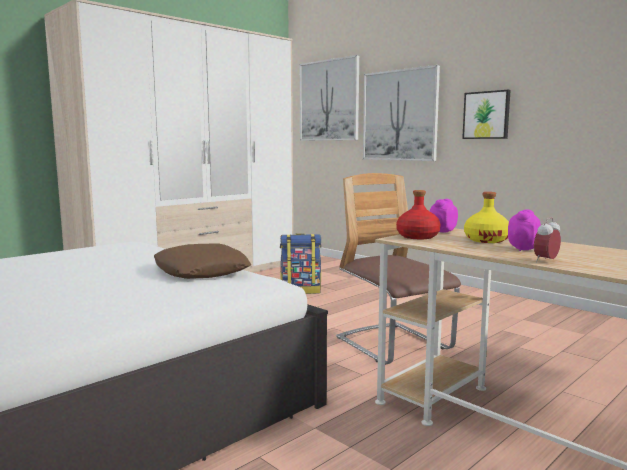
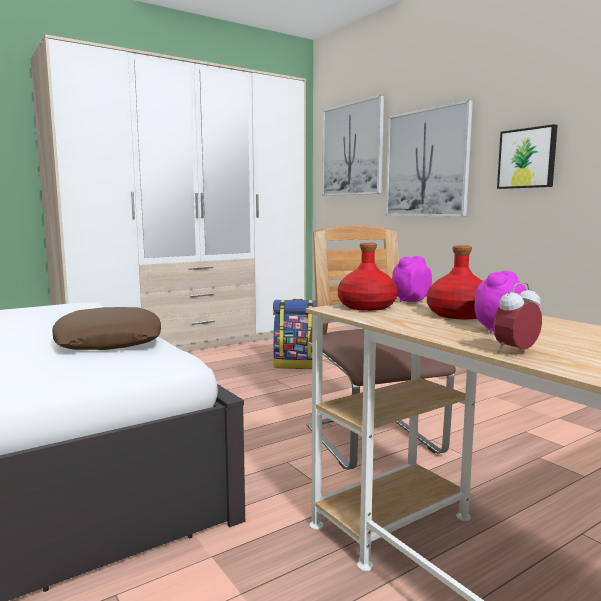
camera: 10 degrees right, 0 degrees up
(486, 240) = (458, 315): yellow bottle -> red bottle

